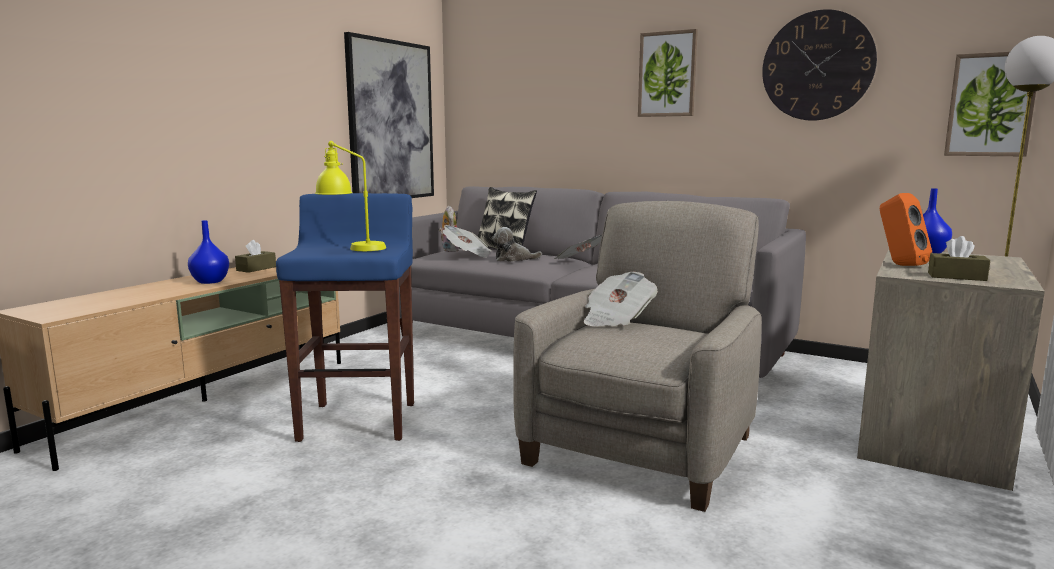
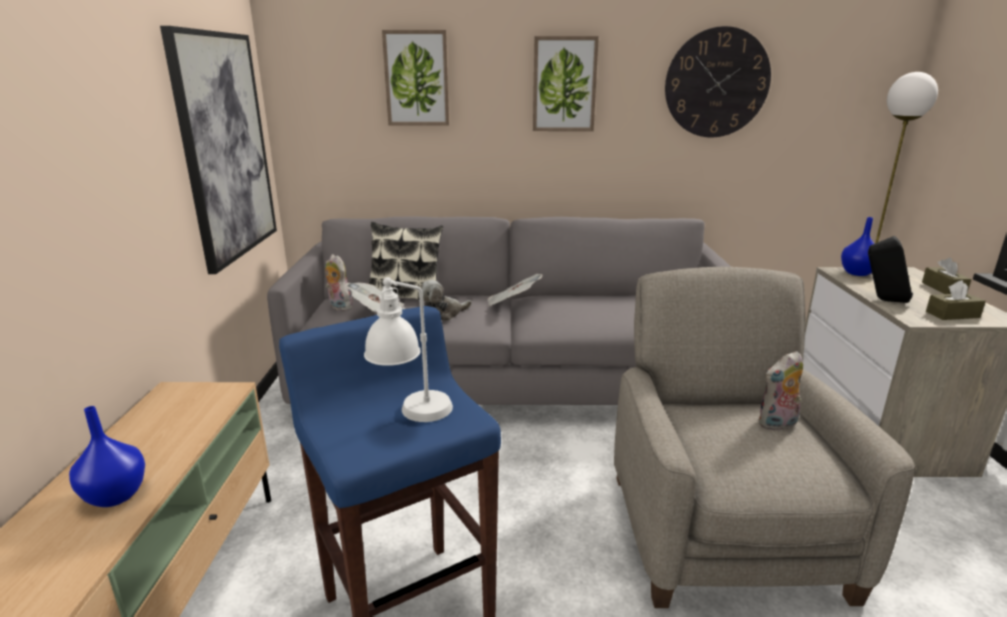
camera: 30 degrees left, 10 degrees up
(256, 269) = (149, 431): brown tissue box -> brown tissue box (943, 288)
(352, 249) = (413, 419): yellow table lamp -> white table lamp
(616, 319) = (697, 413): newspaper -> none
(675, 334) = (777, 425): none -> plush toy
(899, 265) = (883, 300): orange speaker -> black speaker
(990, 105) = (855, 125): picture -> picture (417, 78)

